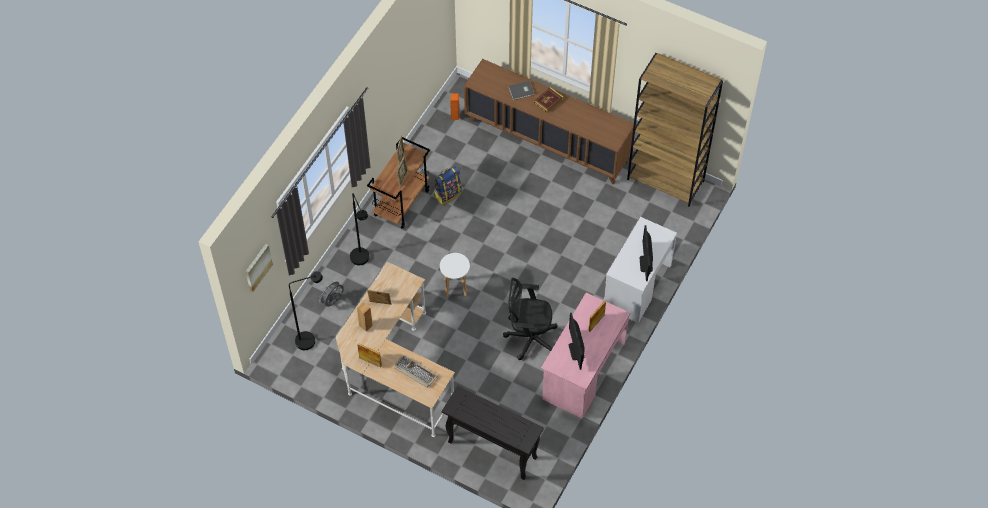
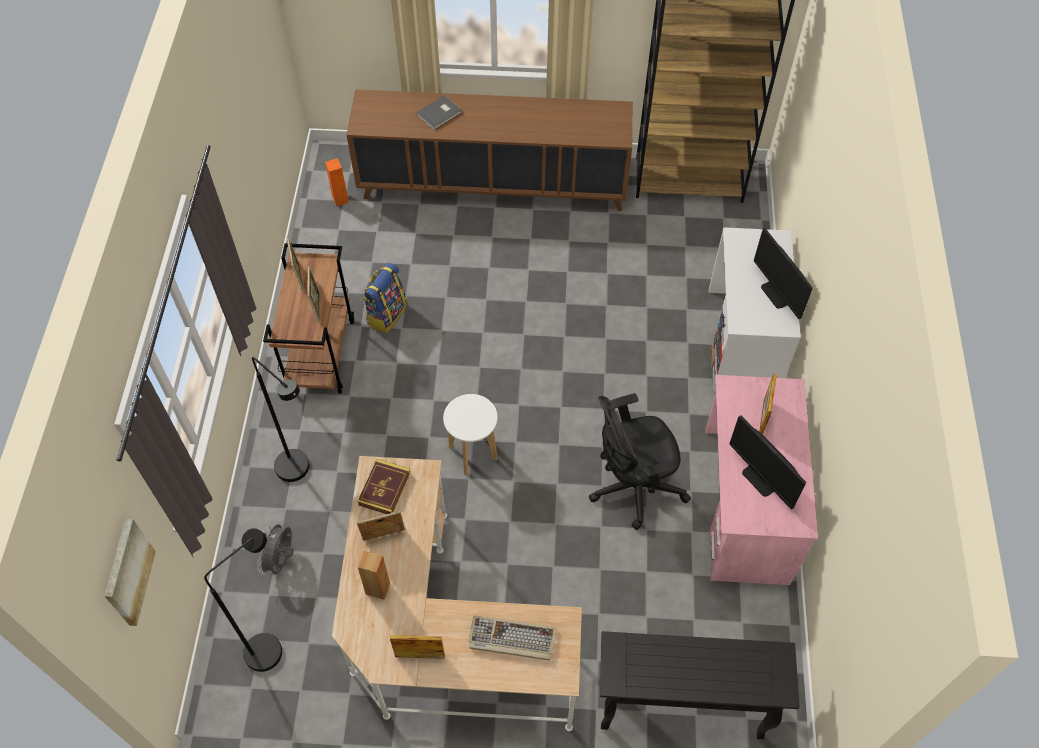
camera: 25 degrees left, 0 degrees up
(548, 101) = (488, 114): book -> book (384, 488)

